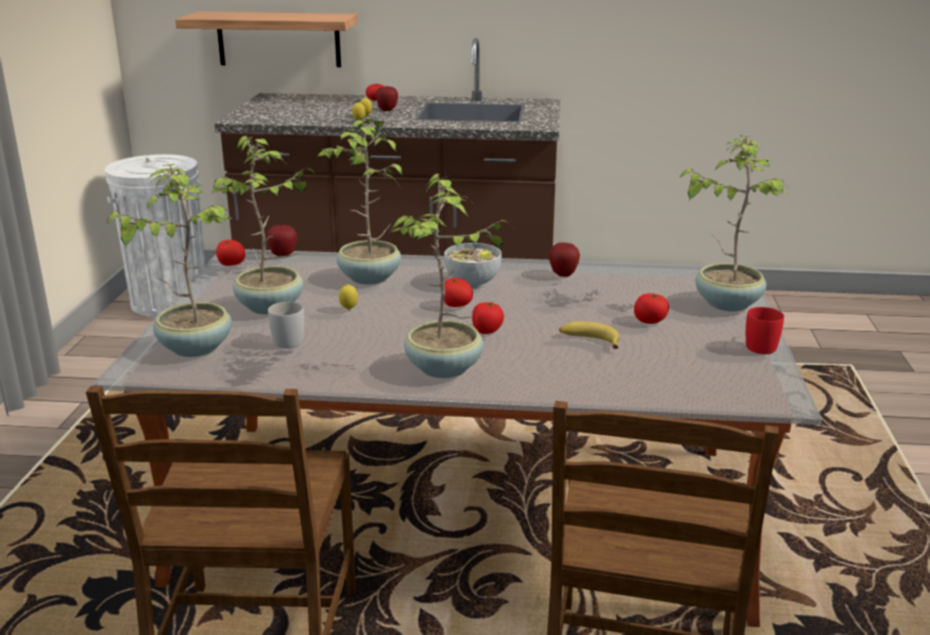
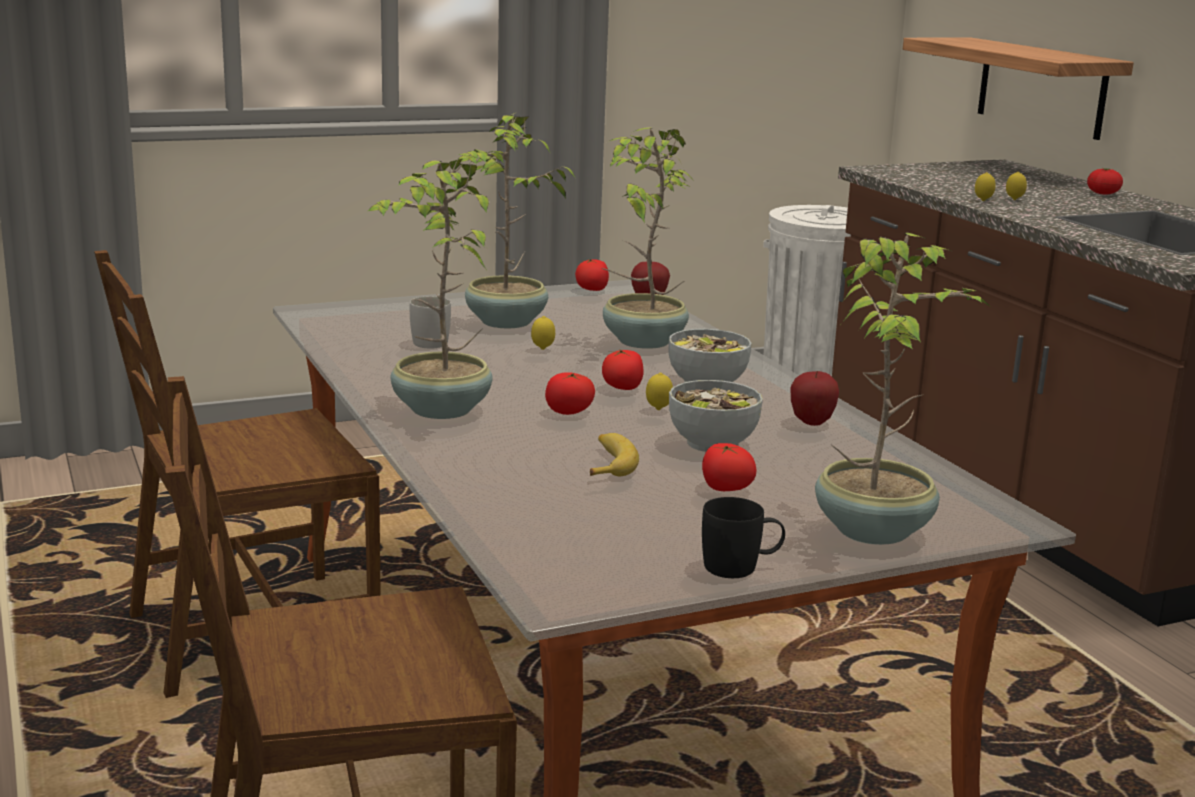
camera: 60 degrees right, 5 degrees down
(194, 347) = (378, 317): potted plant -> none
(387, 110) = (1065, 203): apple -> none
(506, 306) = (658, 410): none -> lemon
(577, 306) = (713, 443): none -> bowl
(761, 345) = (741, 567): red mug -> black mug

